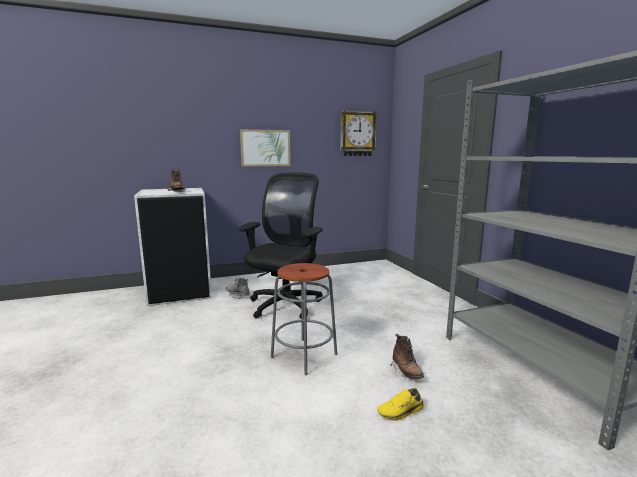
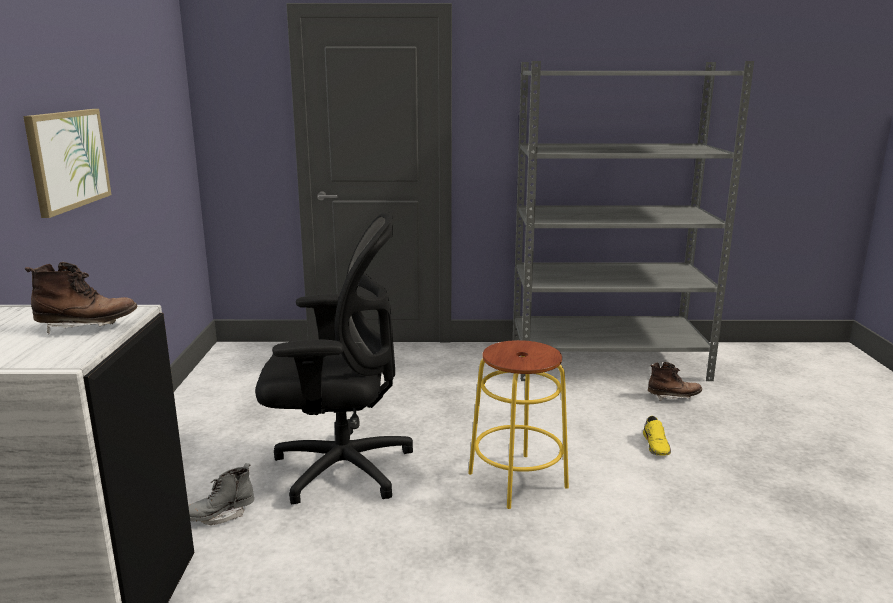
camera: 70 degrees left, 5 degrees up
(284, 307) = (334, 470): black office chair -> black office chair turned 135 degrees clockwise
(304, 355) = (517, 480): grey stool -> yellow stool
(357, 134) = (164, 105): wall clock -> none
(406, 372) = (585, 423): brown boot -> brown boot (673, 397)

